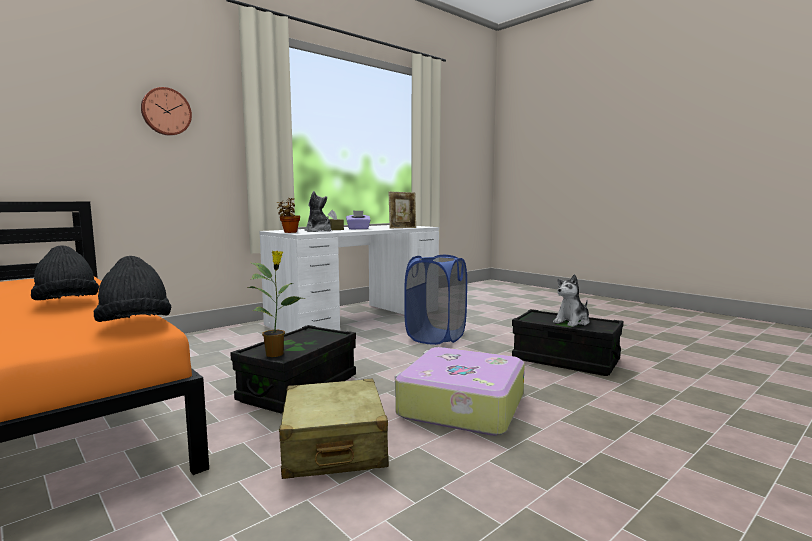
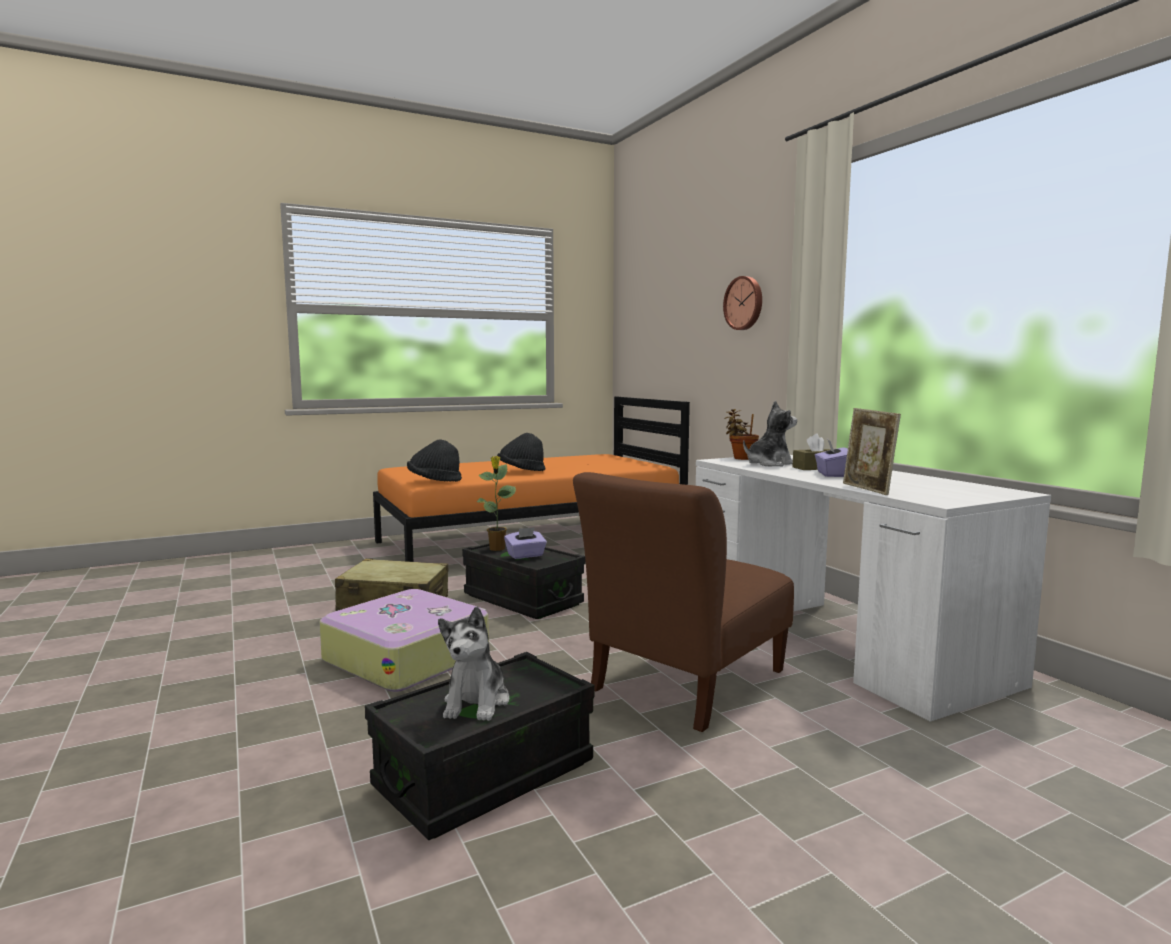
camera: 105 degrees right, 0 degrees up
(308, 340) = (525, 555): none -> purple tissue box
(436, 337) = (684, 684): blue laundry basket -> brown chair
(572, 322) = (476, 702): plush toy -> plush toy turned 150 degrees counterclockwise

